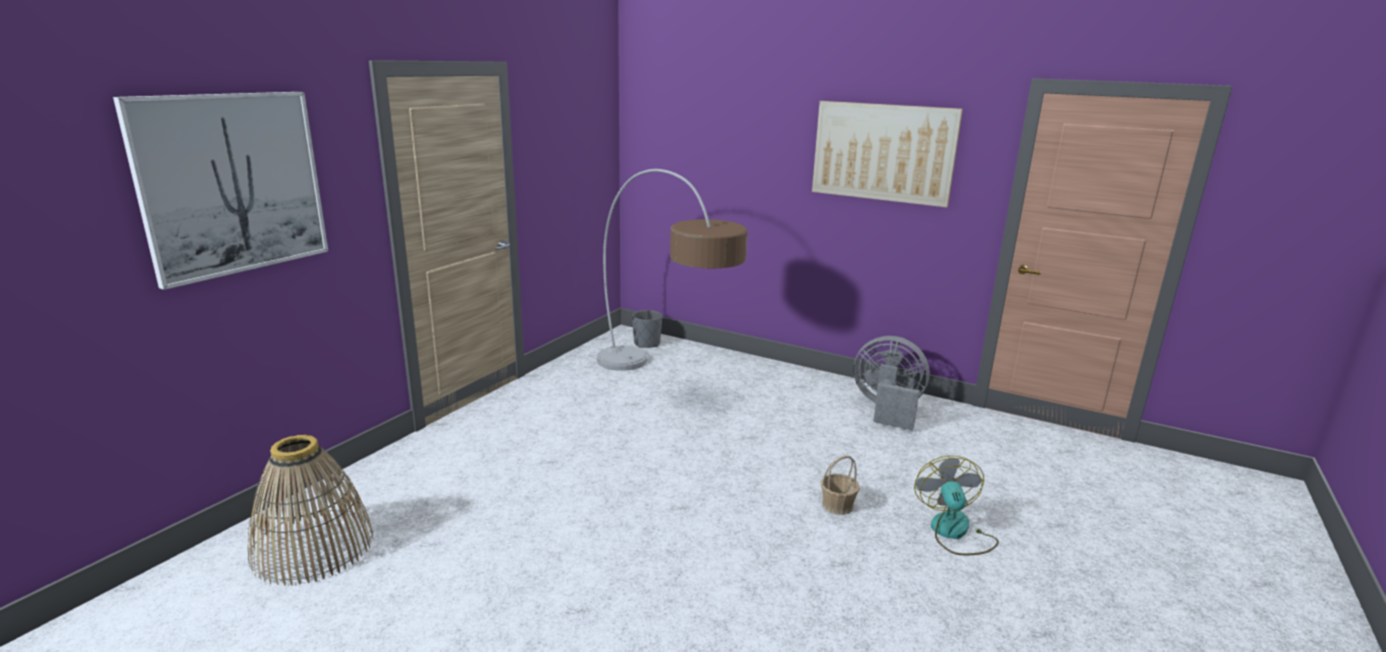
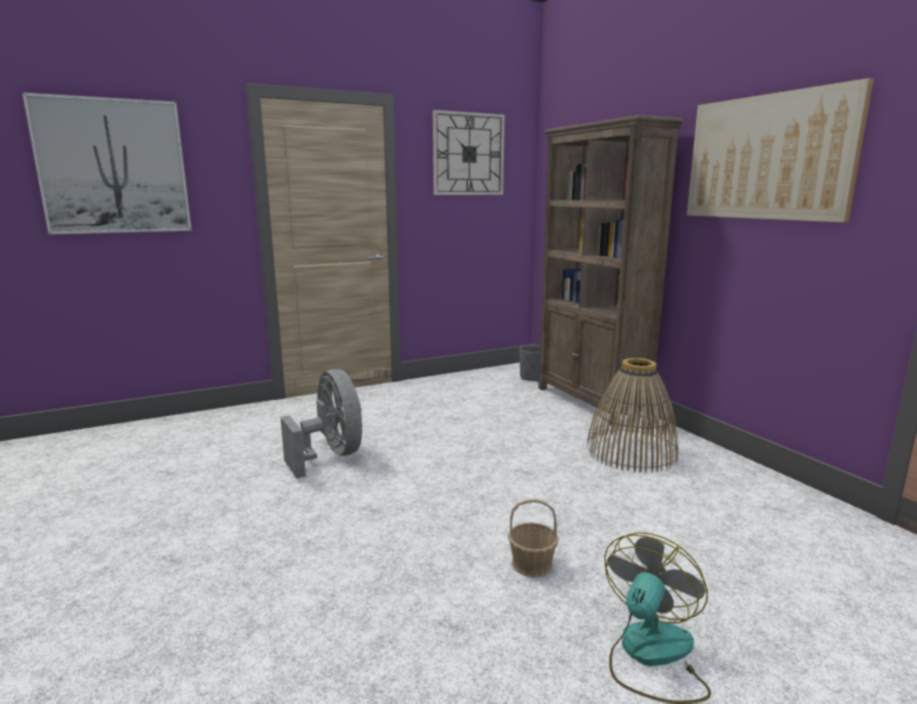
camera: 35 degrees right, 5 degrees down
(313, 547) = (110, 451): basket -> basket (631, 452)
(569, 120) = (468, 154): none -> wall clock
(667, 383) = (507, 410): floor lamp -> none
(723, 359) = (591, 402): none -> brown bookcase
(887, 409) = (730, 488): grey fan -> grey fan (331, 456)

